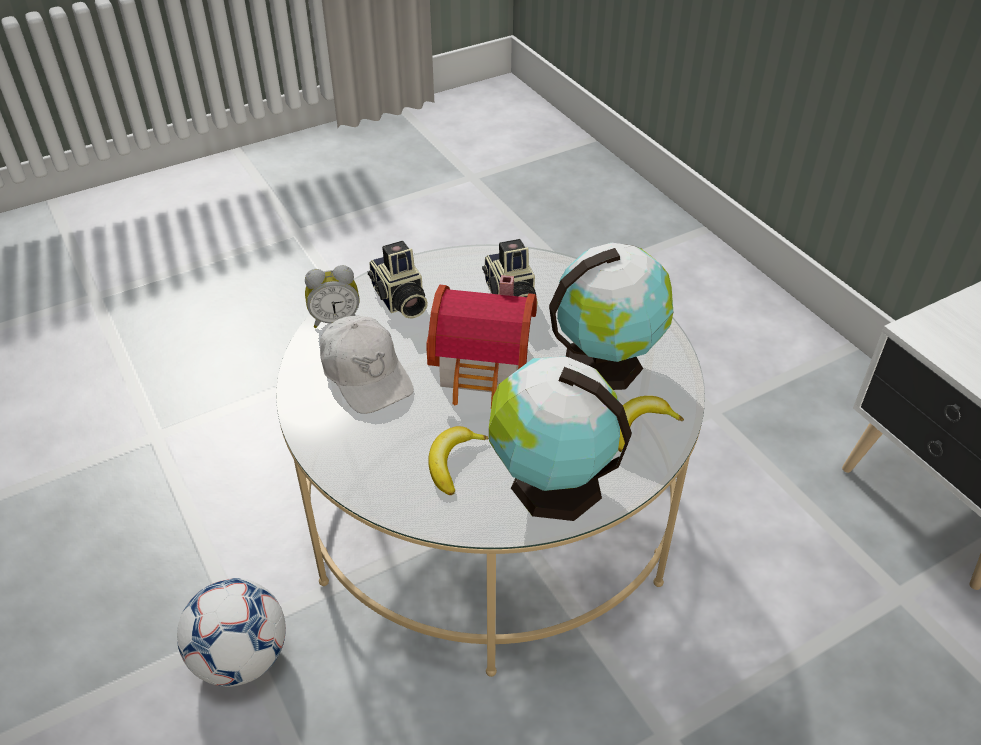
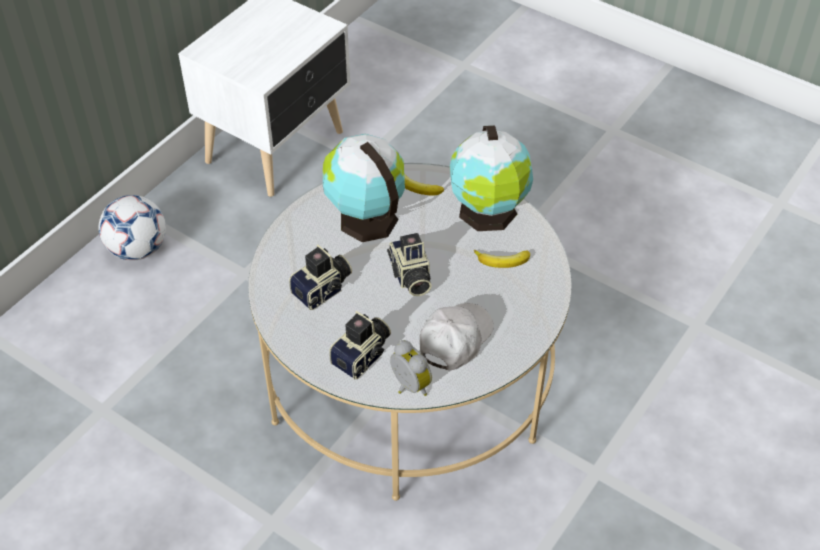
camera: 115 degrees left, 5 degrees up
(241, 658) = (614, 459): football -> football (138, 249)
(485, 369) = (410, 277): toy house -> camera

